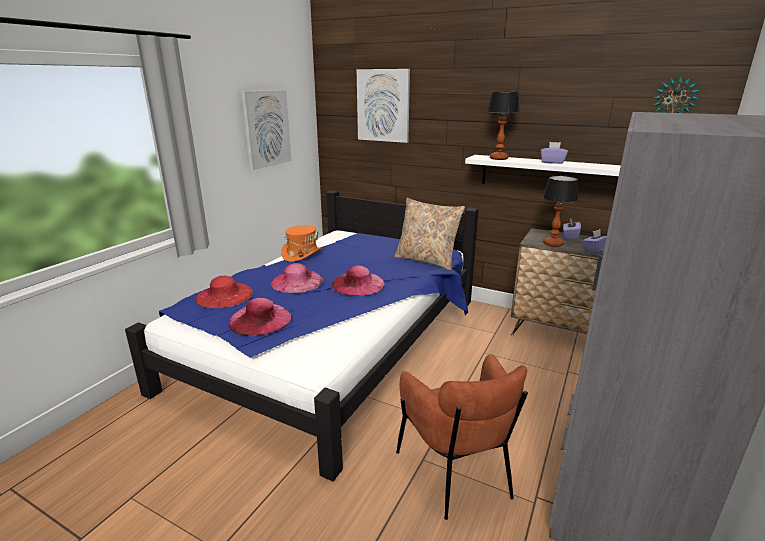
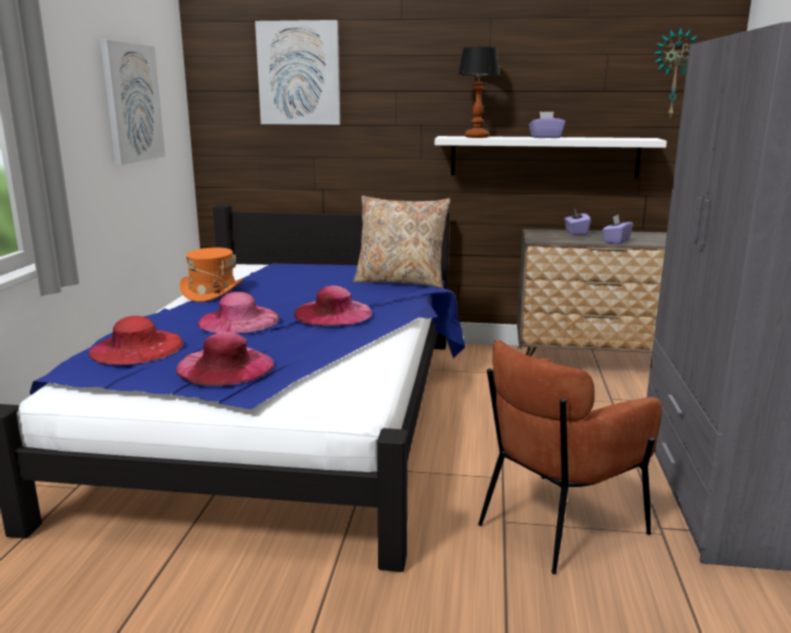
camera: 20 degrees left, 5 degrees down
(457, 472) = (555, 525): brown armchair -> brown armchair turned 90 degrees clockwise
(553, 244) = (564, 240): table lamp -> none

